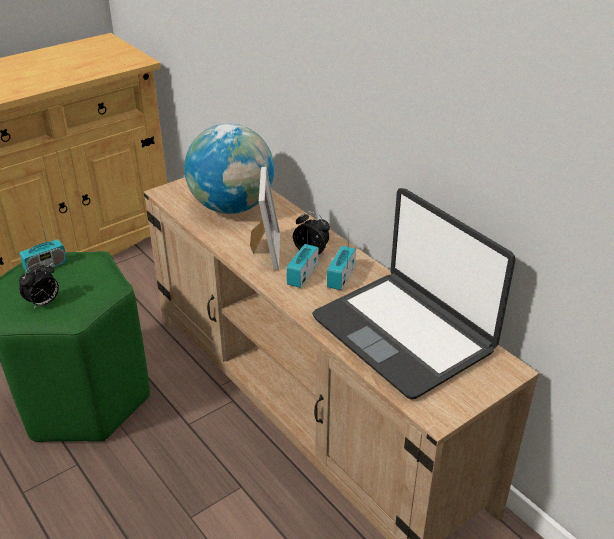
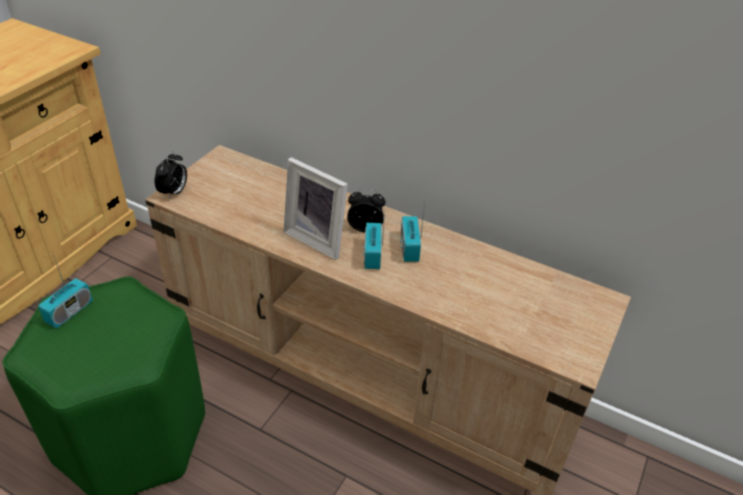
camera: 25 degrees left, 5 degrees up
(43, 303) = (95, 357): alarm clock -> alarm clock (174, 193)
(232, 207) = (254, 196): globe -> none
(264, 251) = (318, 238): picture frame -> picture frame turned 150 degrees clockwise
(404, 333) = (501, 290): laptop -> none

